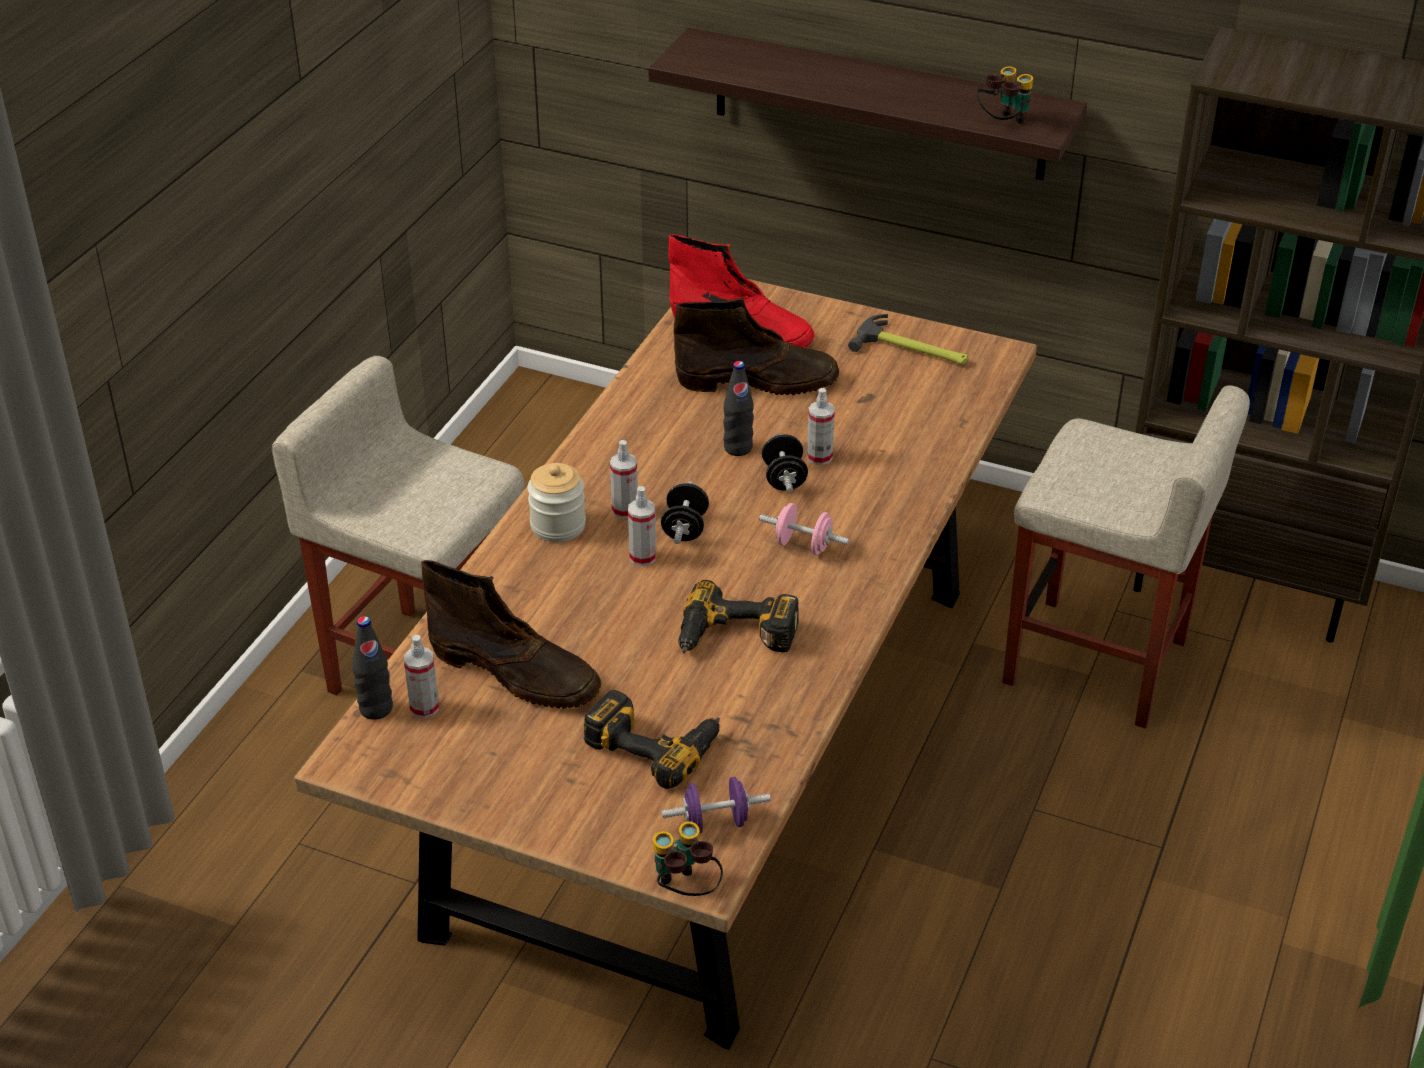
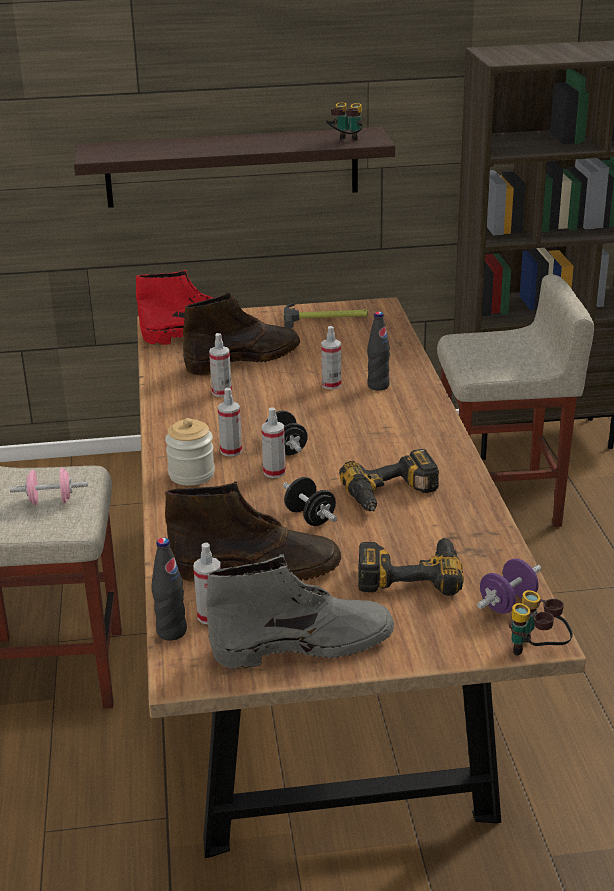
camera: 30 degrees left, 10 degrees down
(479, 778) = (305, 644): none -> grey boot
(689, 422) = (221, 392): none -> spray bottle
(738, 448) = (271, 396): black bottle -> black bottle (378, 386)
(784, 479) = (321, 402): black dumbbell -> black dumbbell (310, 517)
(803, 545) = (376, 432): pink dumbbell -> pink dumbbell (51, 501)

